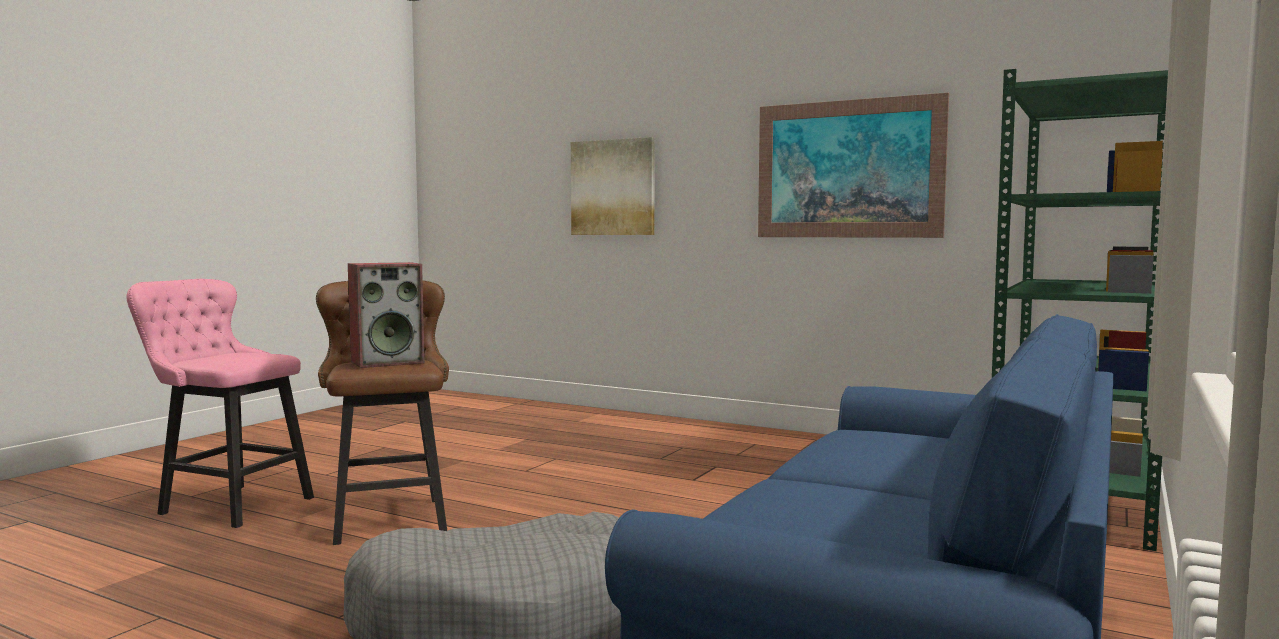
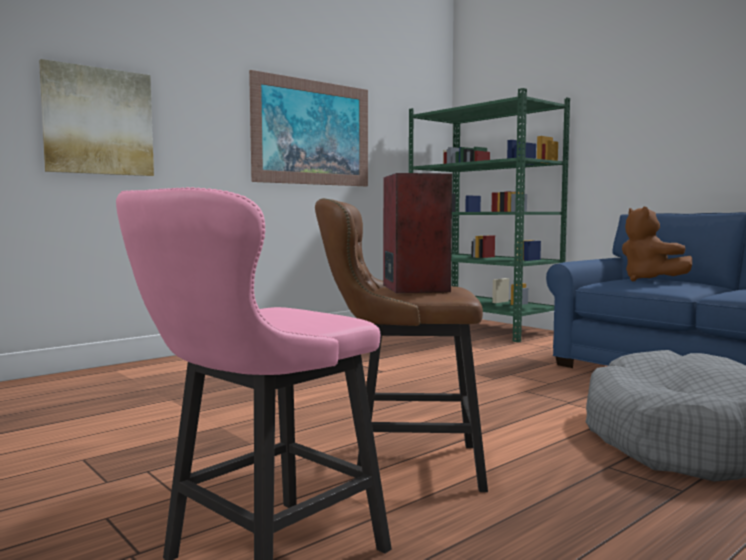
camera: 70 degrees left, 0 degrees up
(917, 446) = (649, 280): none -> brown plush toy

